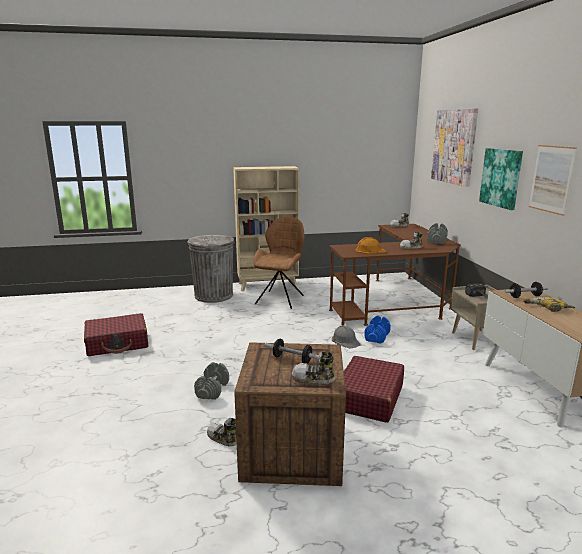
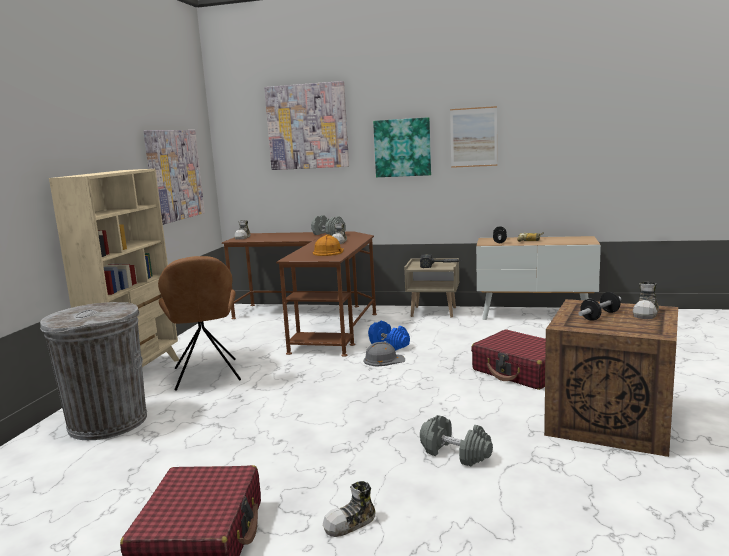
camera: 65 degrees left, 5 degrees down
(223, 438) = (580, 457): shoe -> shoe (350, 523)
(280, 299) = (207, 375): brown chair -> brown chair turned 150 degrees counterclockwise
(355, 172) = (174, 175): none -> picture

